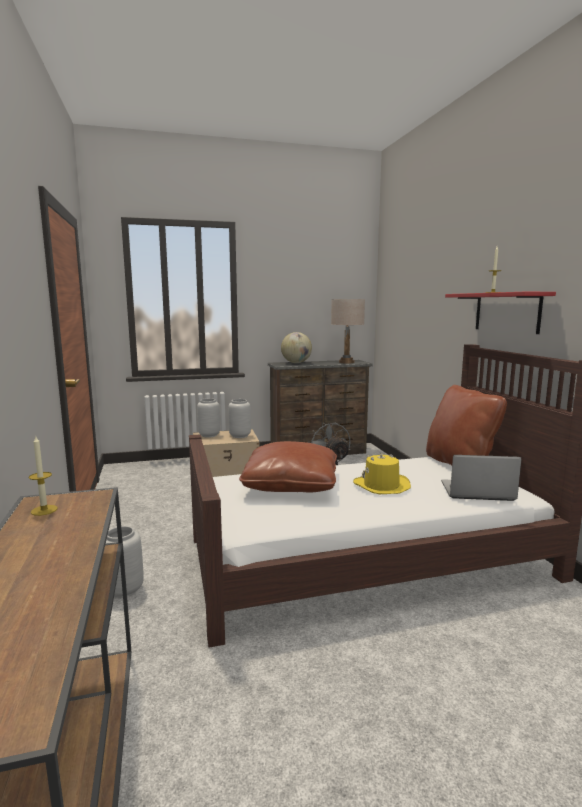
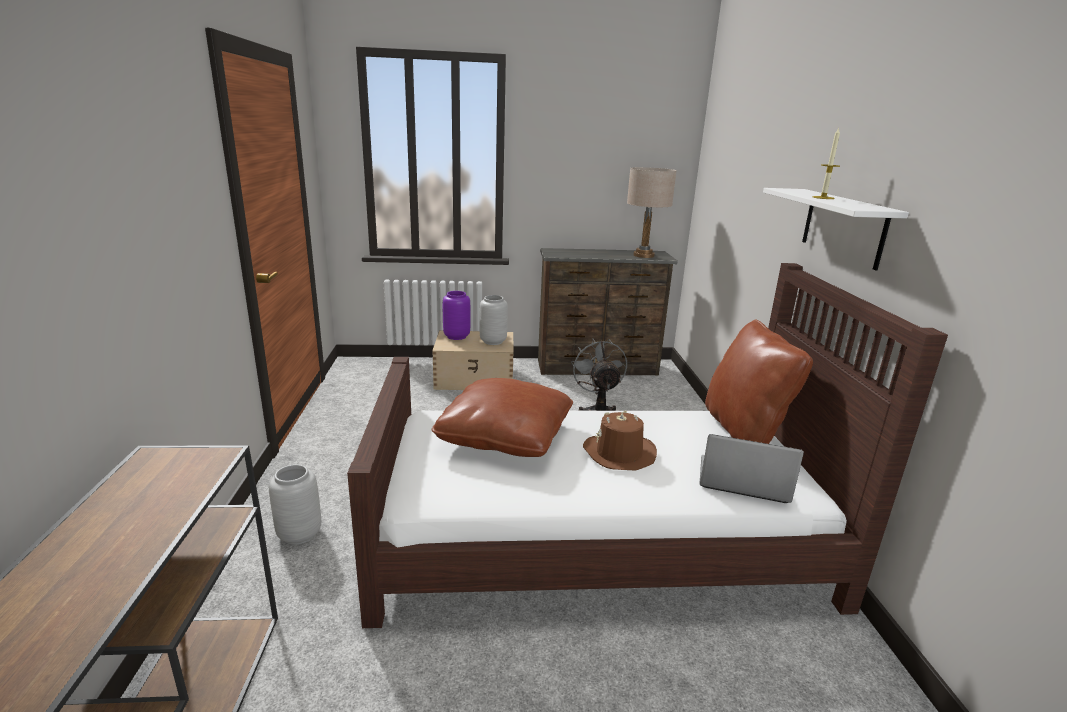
camera: 10 degrees right, 10 degrees up
(44, 510) = (149, 473): candle -> none
(209, 435) = (456, 336): grey vase -> purple vase
(296, 363) = (576, 251): globe -> none
(381, 486) = (619, 453): yellow hat -> brown hat
(506, 312) = (843, 227): red shelf -> white shelf

